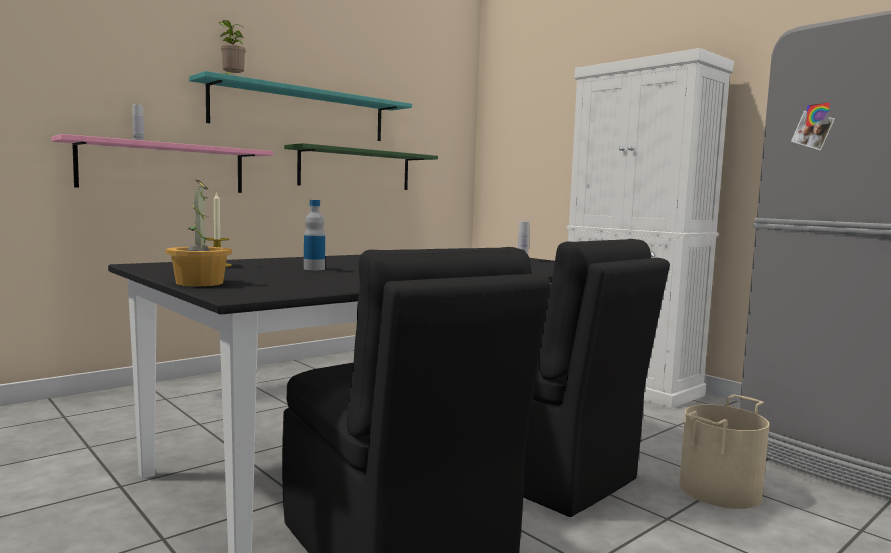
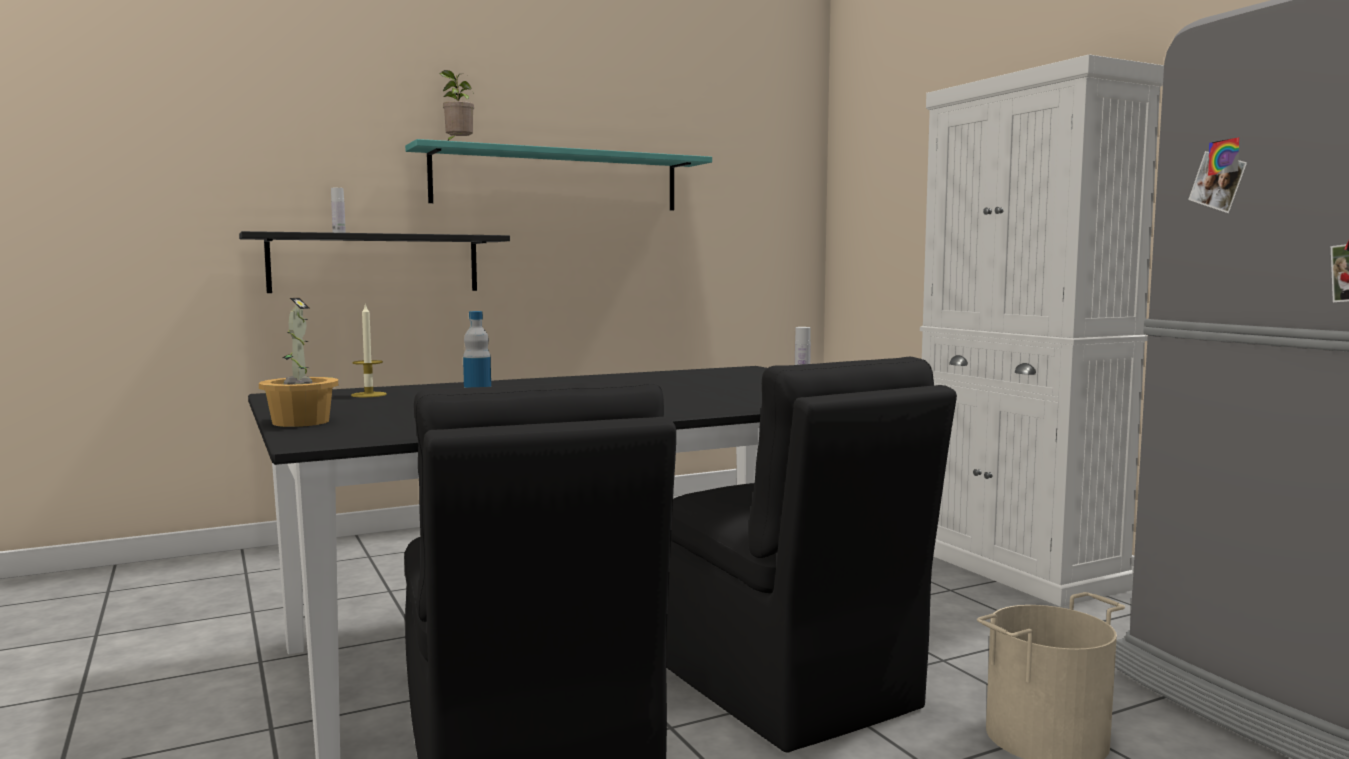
camera: 15 degrees right, 0 degrees up
(164, 167) = (375, 263): pink shelf -> black shelf
(355, 169) = (638, 251): green shelf -> none

